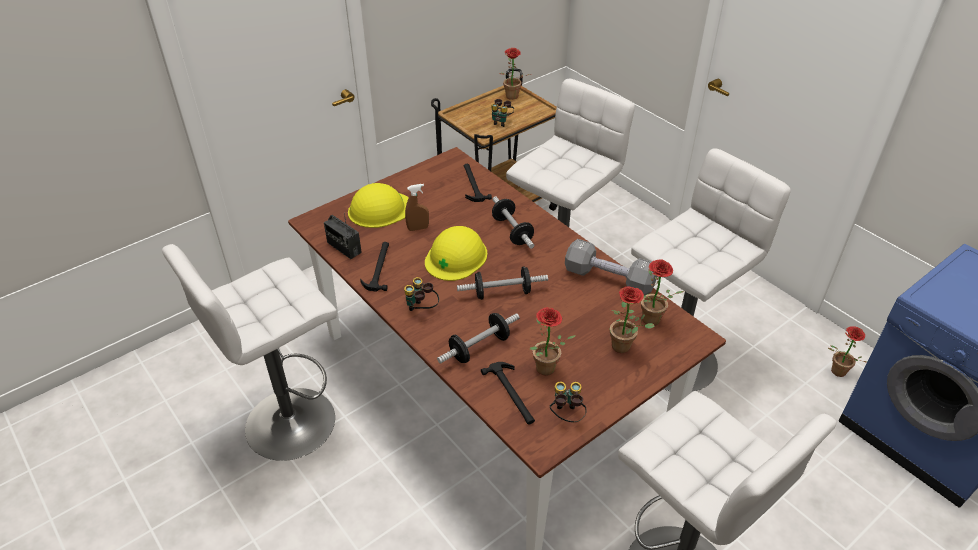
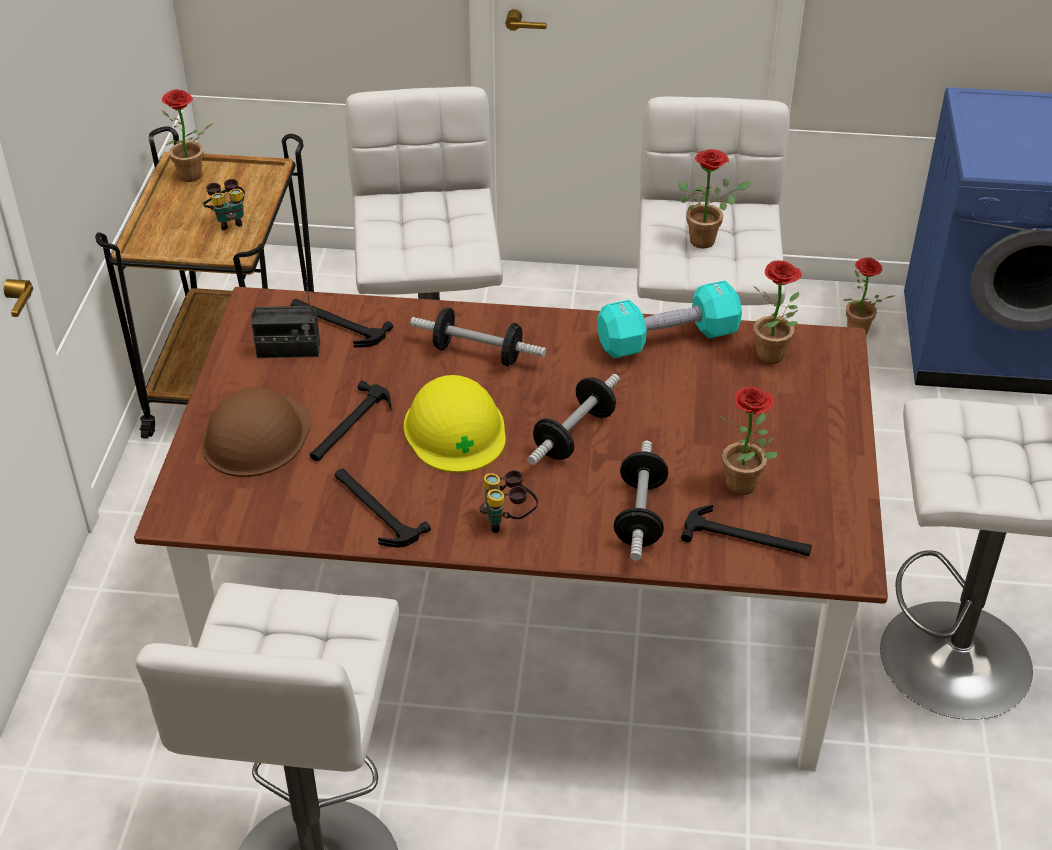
camera: 45 degrees left, 0 degrees up
(344, 247) = (284, 517): radio -> radio (288, 350)
(379, 209) = (256, 435): yellow hard hat -> brown hard hat
(418, 228) = (349, 426): brown spray bottle -> hammer
(566, 416) = (830, 518): binoculars -> none
(609, 279) = (667, 339): grey dumbbell -> turquoise dumbbell
(625, 347) = (786, 404): potted plant -> potted plant (707, 240)

